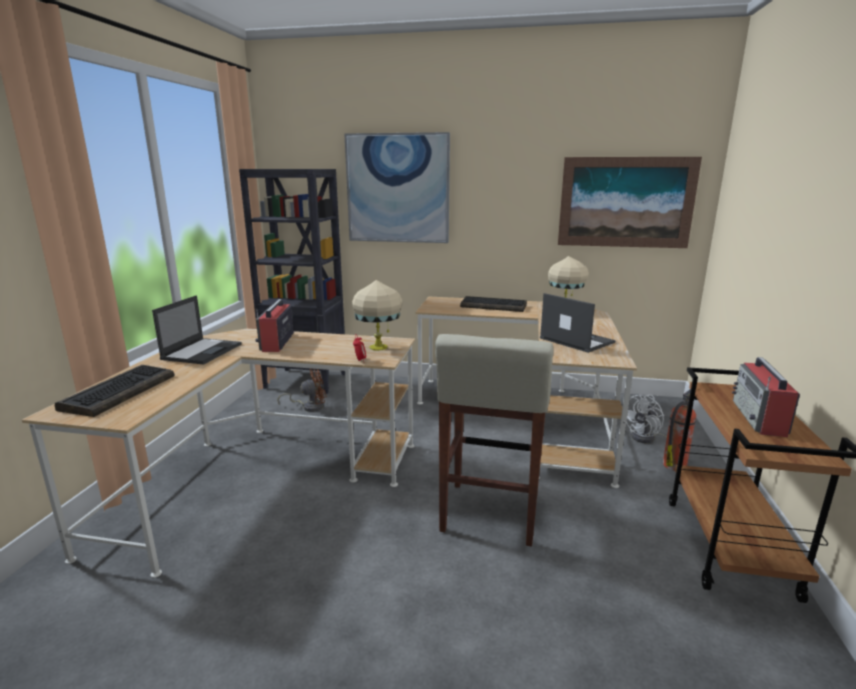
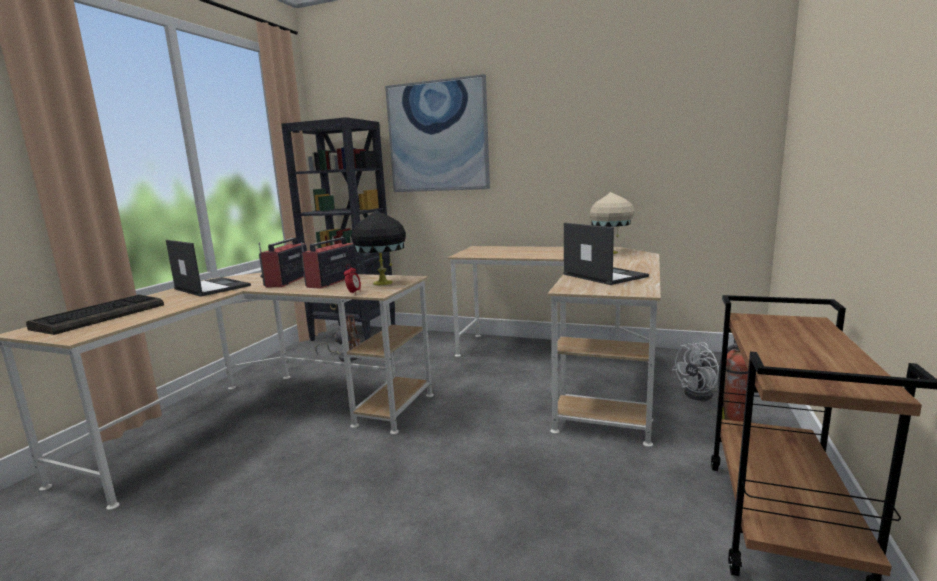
camera: 10 degrees right, 5 degrees down
(202, 351) = (211, 287): laptop -> laptop turned 75 degrees counterclockwise
(378, 347) = (383, 283): beige table lamp -> black table lamp
(489, 514) = (486, 467): beige stool -> none
(494, 306) = (534, 251): keyboard -> none
(625, 202) = (676, 132): picture -> none
(759, 418) = (802, 347): radio -> radio (332, 281)

